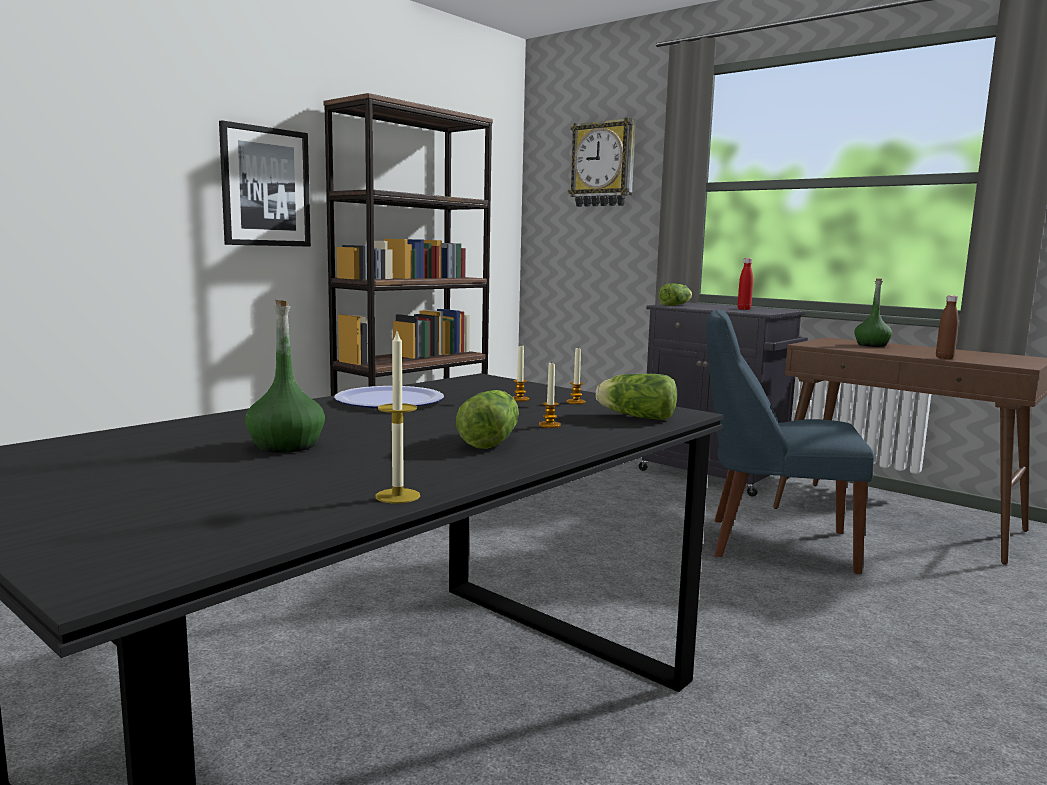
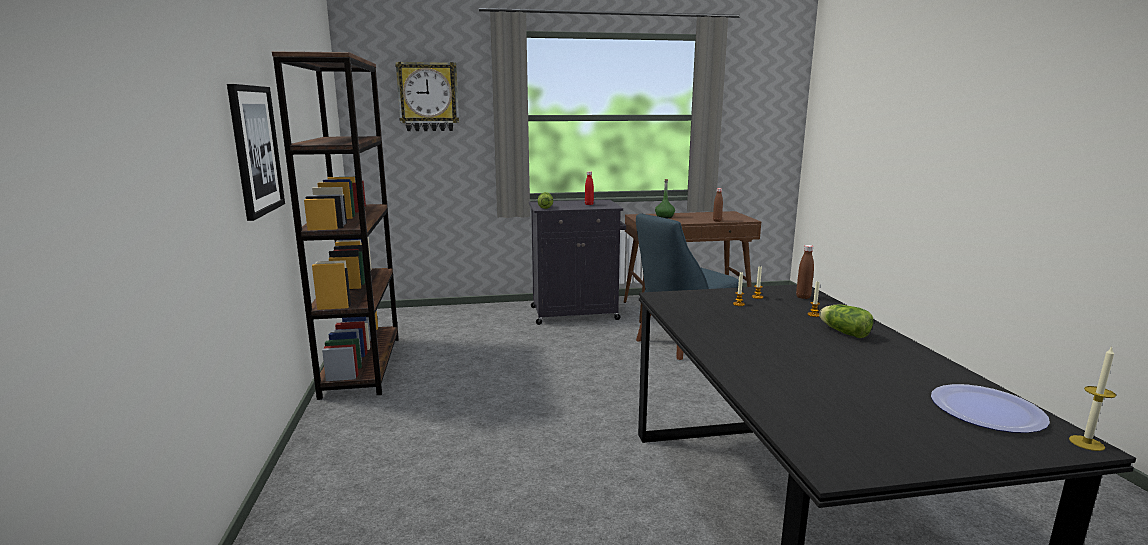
camera: 50 degrees left, 5 degrees up
(286, 445) = (830, 372): green bottle -> none
(389, 400) = (715, 328): plate -> plate (986, 410)
(397, 496) = (951, 370): candle -> candle (1086, 443)
(634, 416) = (803, 297): lettuce -> brown bottle

